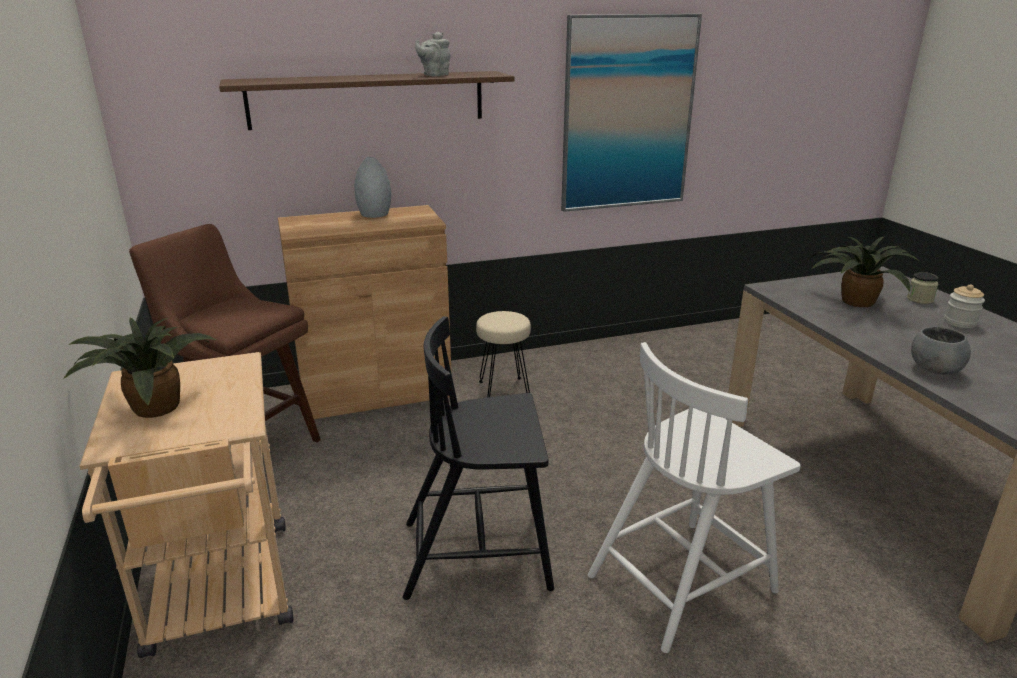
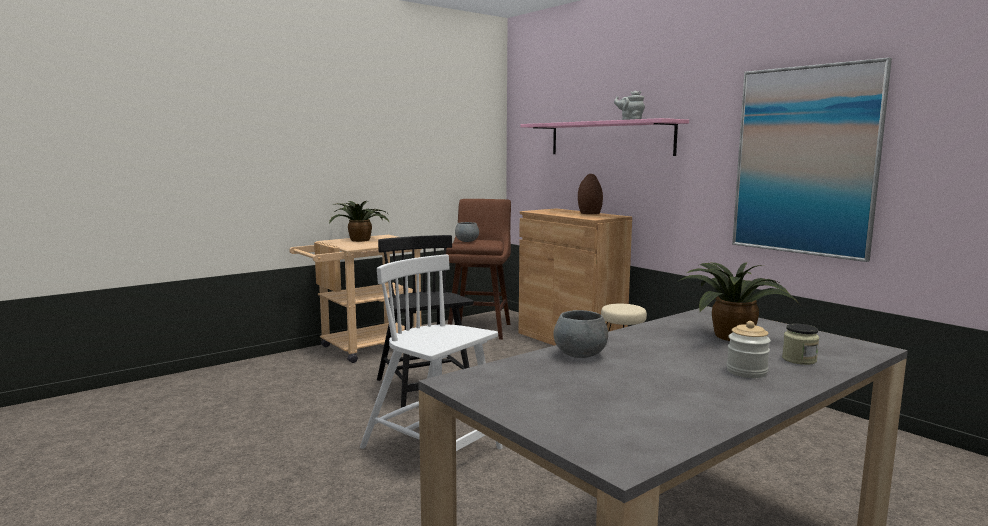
camera: 70 degrees right, 15 degrees down
(231, 319) = (467, 241): none -> grey bowl
(368, 99) = (609, 138): brown shelf -> pink shelf
(373, 214) = (589, 213): grey vase -> brown vase

